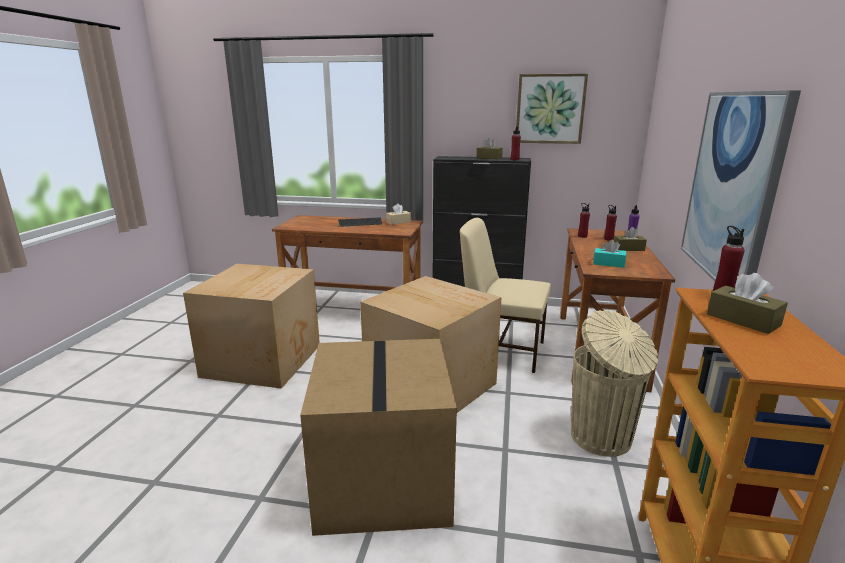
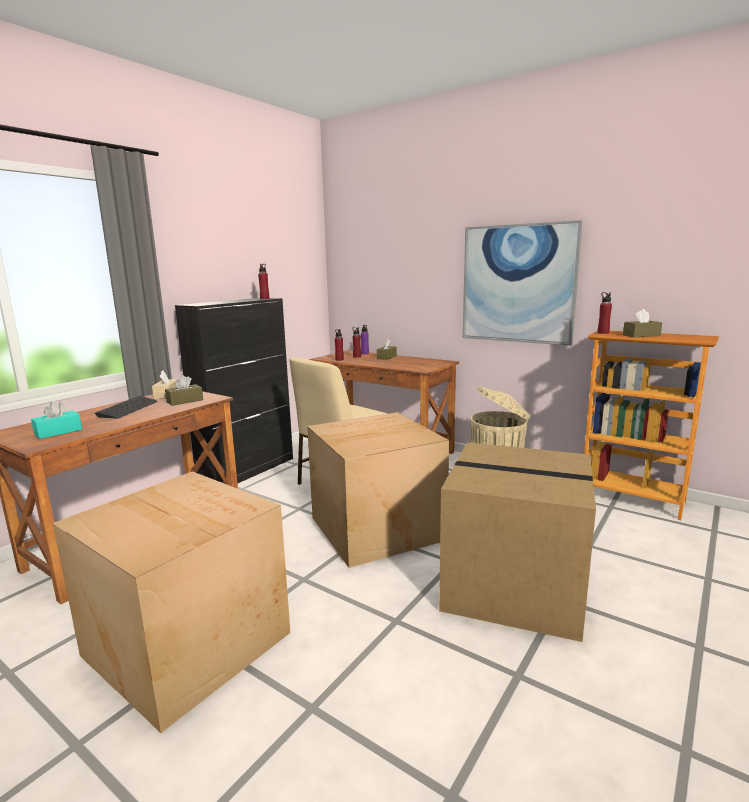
camera: 65 degrees left, 5 degrees down
(489, 158) = (235, 300): brown tissue box -> brown tissue box (185, 401)
(550, 109) = (264, 248): picture -> none
(608, 263) = (413, 365): turquoise tissue box -> turquoise tissue box (58, 432)

